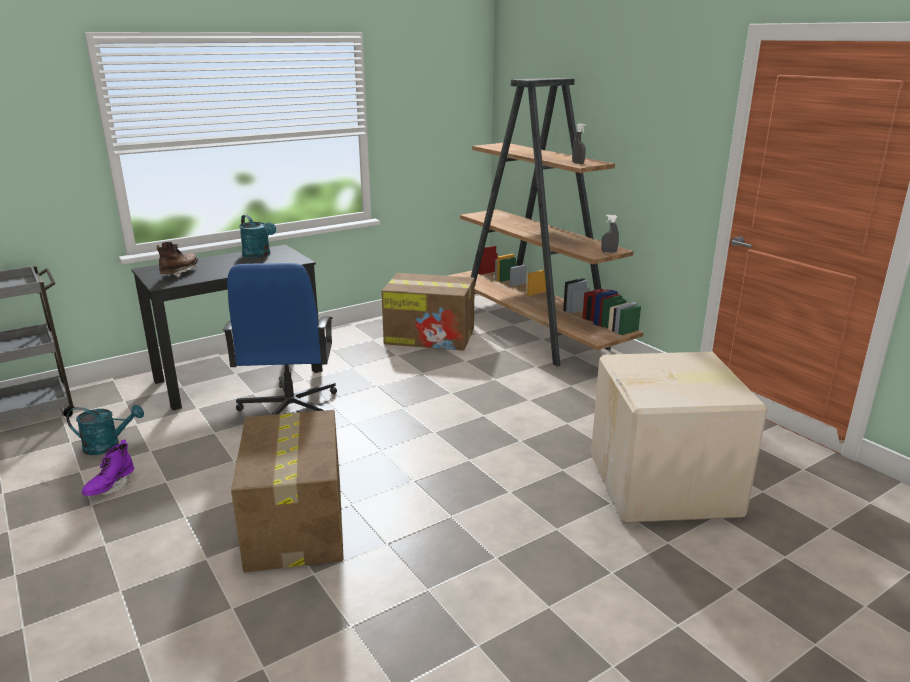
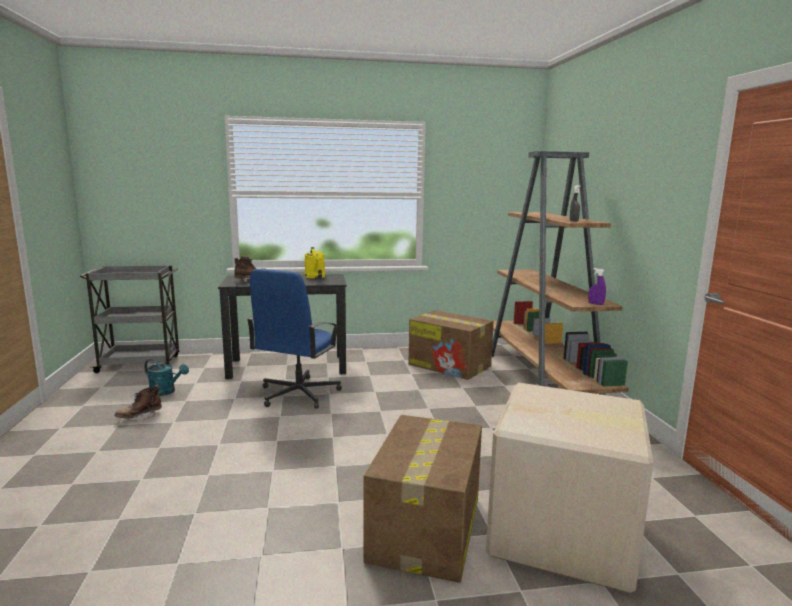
camera: 25 degrees right, 10 degrees down
(110, 487) = (139, 417): purple boot -> brown boot
(259, 255) = (315, 277): turquoise watering can -> yellow watering can
(296, 524) = (220, 473): cardboard box -> cardboard box (425, 530)
(609, 252) = (596, 304): grey spray bottle -> purple spray bottle

